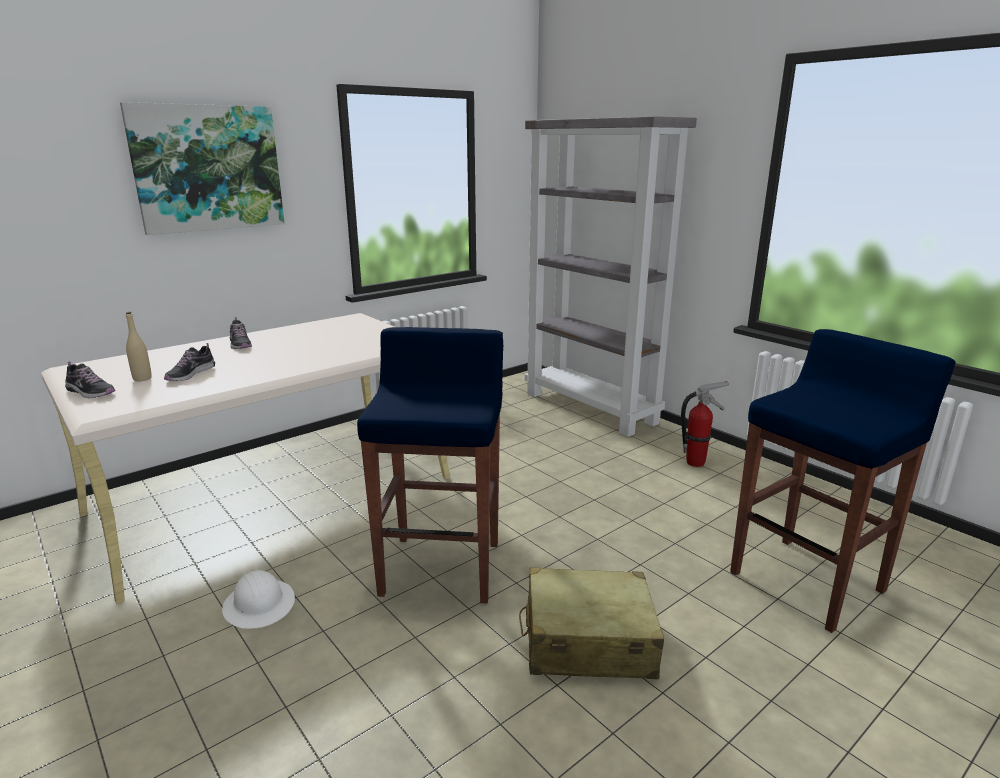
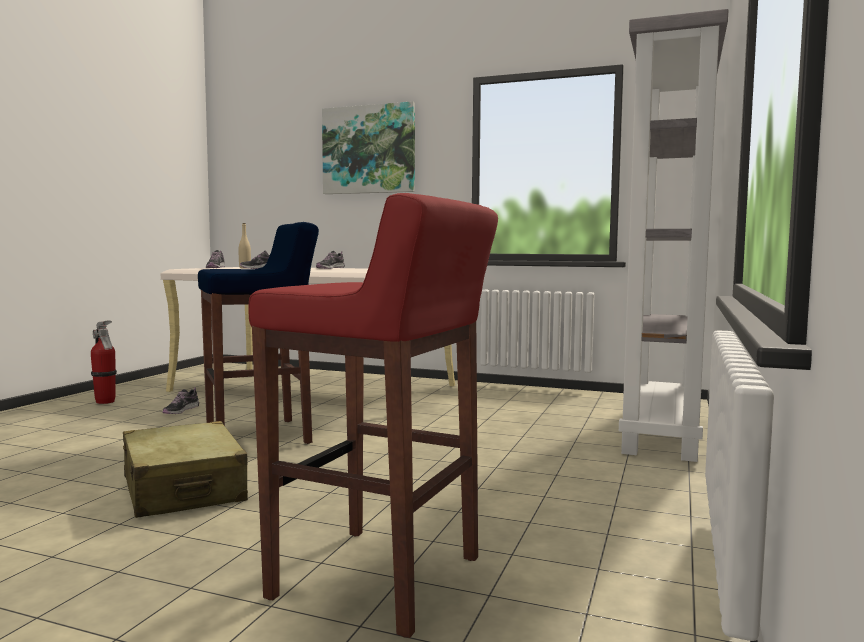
camera: 60 degrees right, 15 degrees down
(259, 605) = (180, 411): white hard hat -> shoe
(696, 463) = (619, 490): fire extinguisher -> fire extinguisher (105, 402)
(808, 581) = (380, 579): blue stool -> red stool

